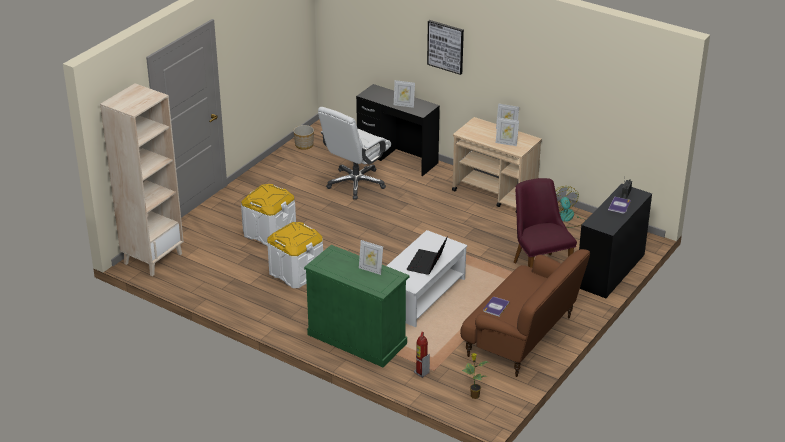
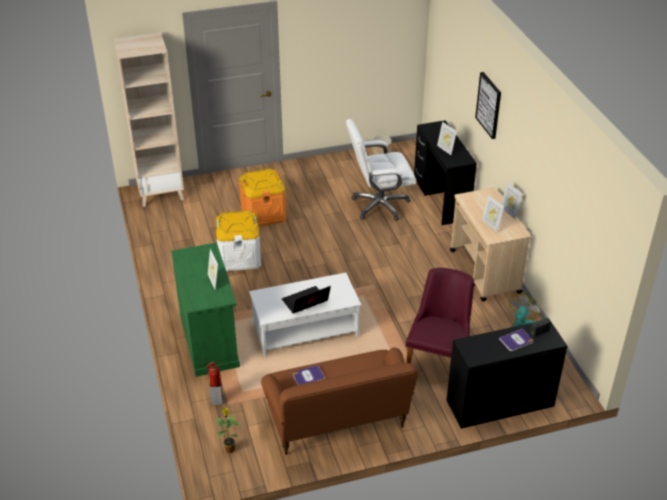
camera: 40 degrees right, 5 degrees up
(269, 232) = (263, 214): white storage box -> orange storage box

